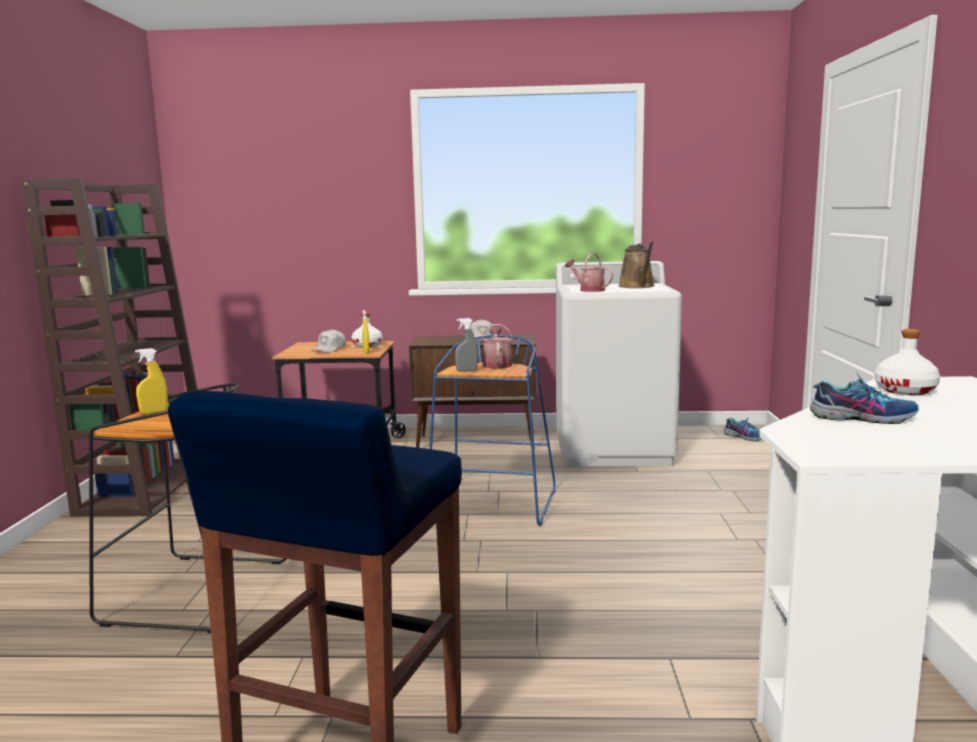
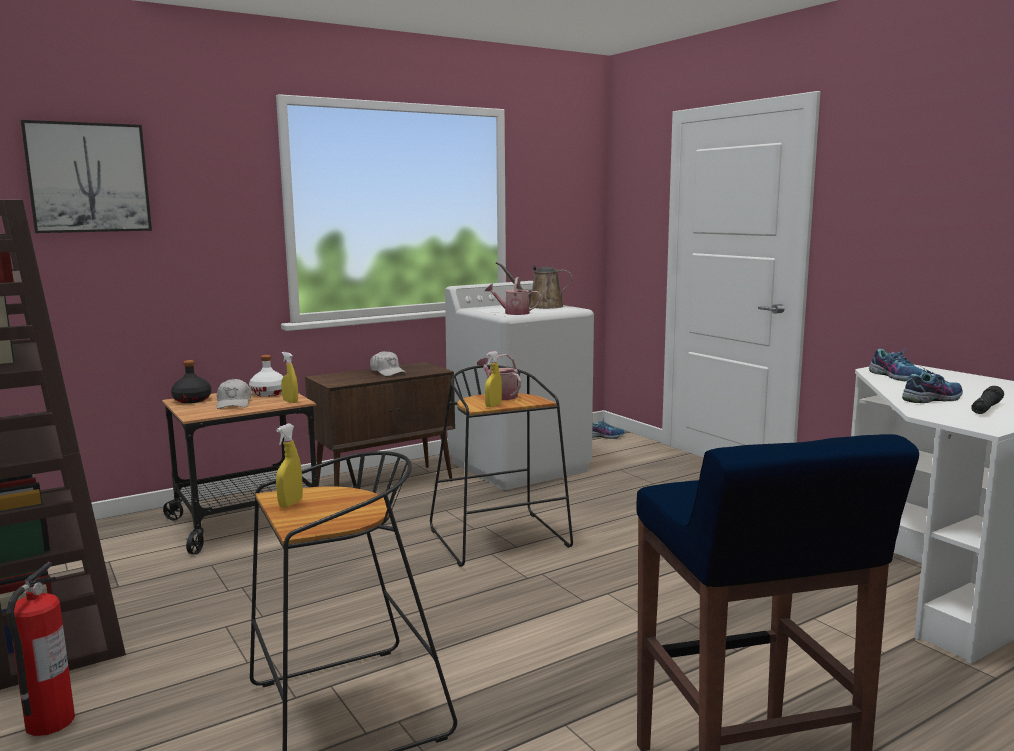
camera: 35 degrees left, 0 degrees up
(63, 542) = (49, 722): none -> fire extinguisher
(264, 167) = (88, 178): none -> picture
(312, 344) = (192, 400): none -> black bottle
(466, 371) = (493, 405): grey spray bottle -> yellow spray bottle
(494, 505) = (501, 539): blue stool -> black stool
(637, 286) = (541, 307): brown watering can -> brown watering can turned 135 degrees clockwise
(901, 438) = (986, 408): none -> black flashlight
(905, 390) = (897, 376): white bottle -> shoe

